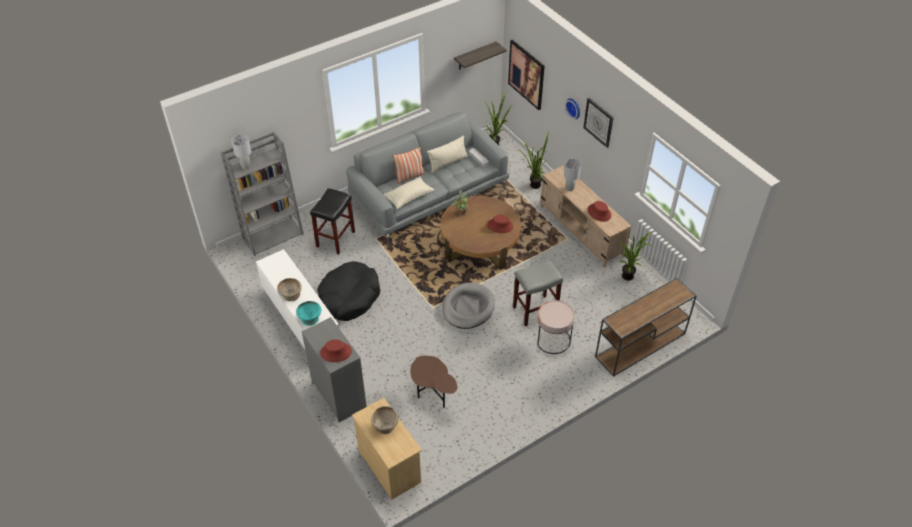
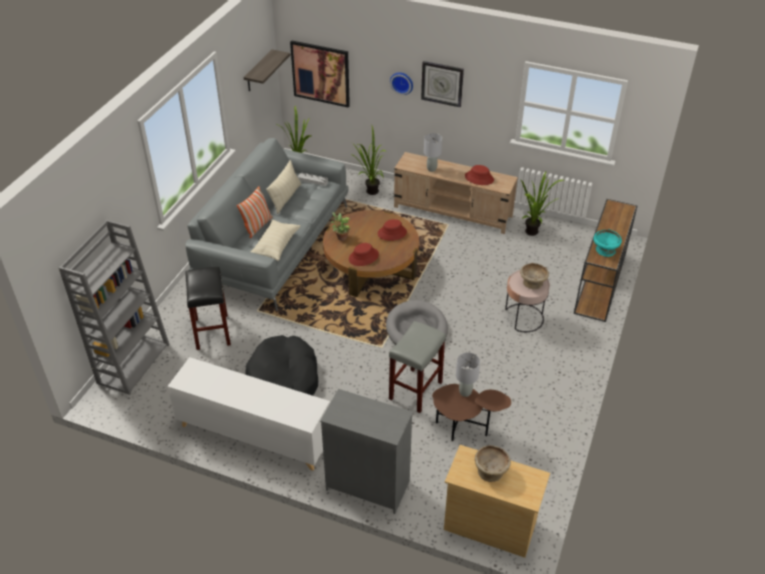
camera: 35 degrees left, 5 degrees down
(246, 166) = (93, 276): grey table lamp -> grey table lamp (465, 392)
(291, 295) = (246, 400): beige bowl -> beige bowl (532, 283)
(310, 318) = (292, 412): turquoise bowl -> turquoise bowl (605, 250)
(336, 352) = (381, 421): red hat -> red hat (363, 257)
(534, 311) = (481, 301): grey stool -> grey stool (415, 391)

